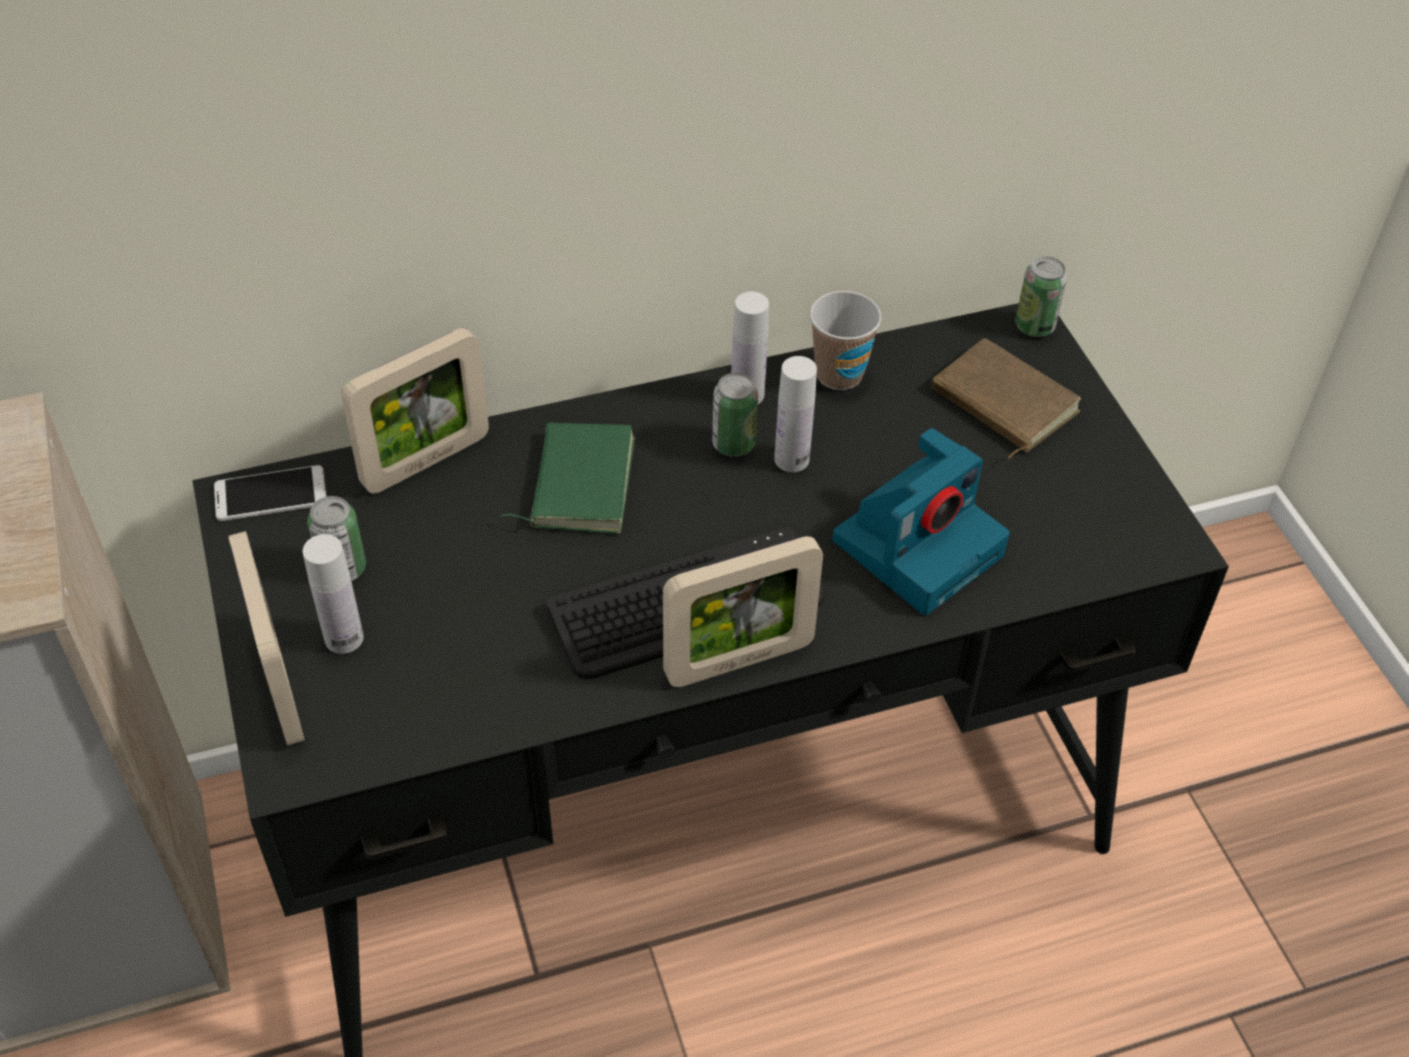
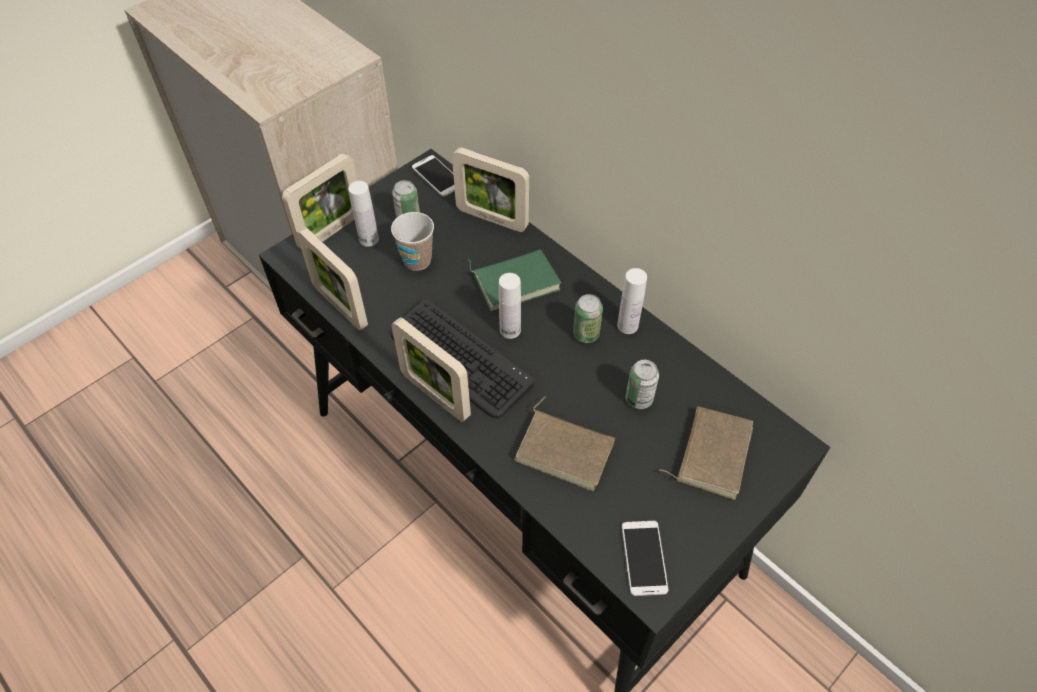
camera: 65 degrees right, 5 degrees up
(470, 728) = (340, 306): none -> picture frame
(791, 459) = (592, 364): white bottle -> white bottle (510, 330)
(839, 374) = (675, 362): cup -> cup (417, 260)
(919, 545) = (566, 449): camera -> brown book
(1034, 326) = (796, 449): can -> can (639, 399)
(1121, 533) = (644, 558): none -> phone

